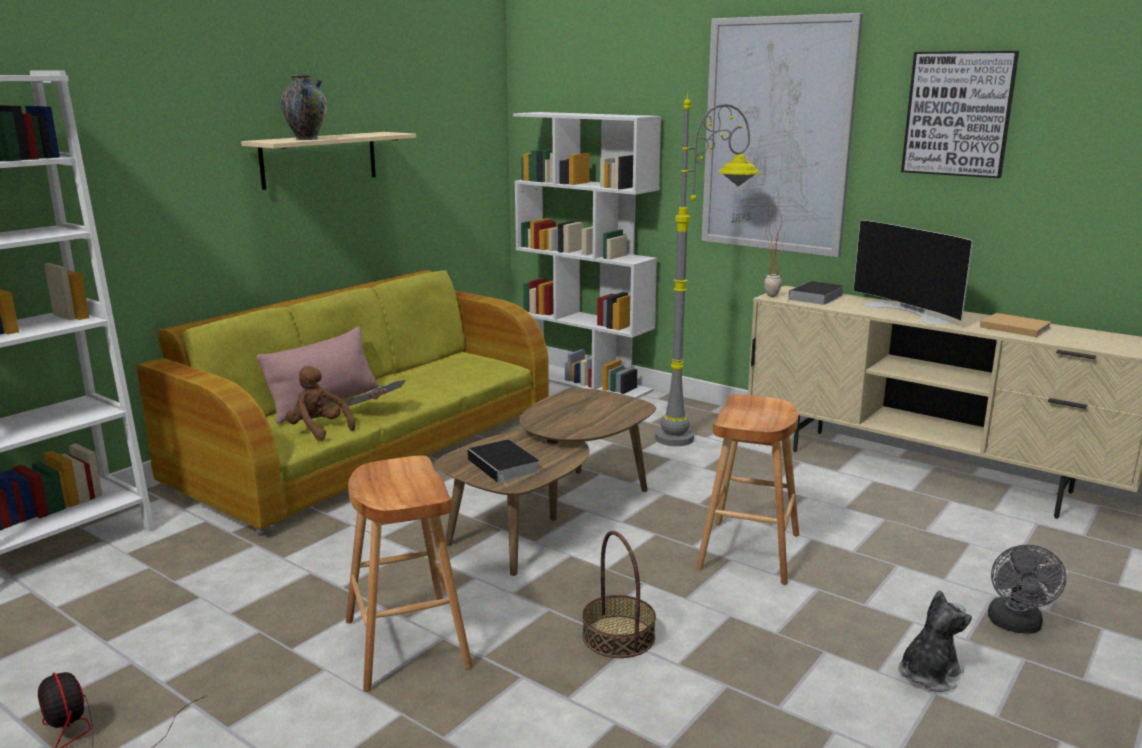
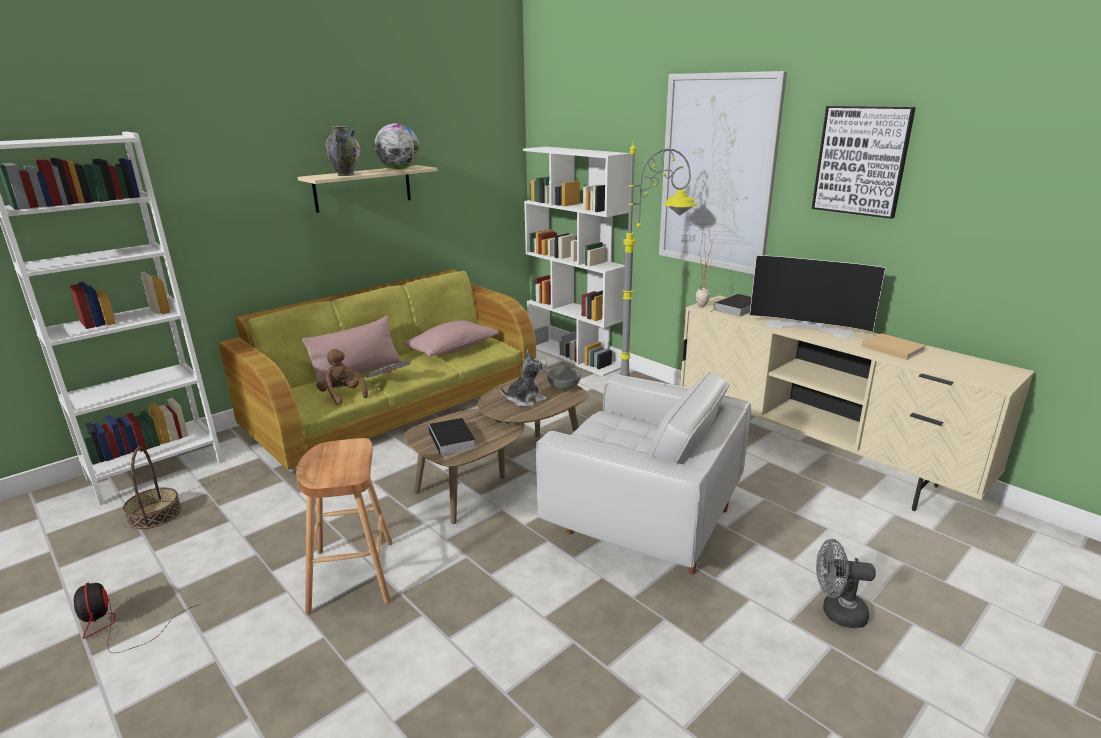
camera: 10 degrees right, 5 degrees up
(368, 134) = (399, 169): none -> globe
(440, 372) = (452, 350): none -> pink pillow
(618, 636) = (508, 587): basket -> basket (154, 514)
(621, 400) = (564, 387): none -> grey bowl
(749, 551) = (641, 519): brown stool -> white armchair
(910, 311) = (809, 327): television -> television turned 45 degrees counterclockwise
(928, 674) = (742, 651): plush toy -> plush toy (525, 400)
(1016, 626) = (836, 612): grey fan -> grey fan turned 75 degrees clockwise

